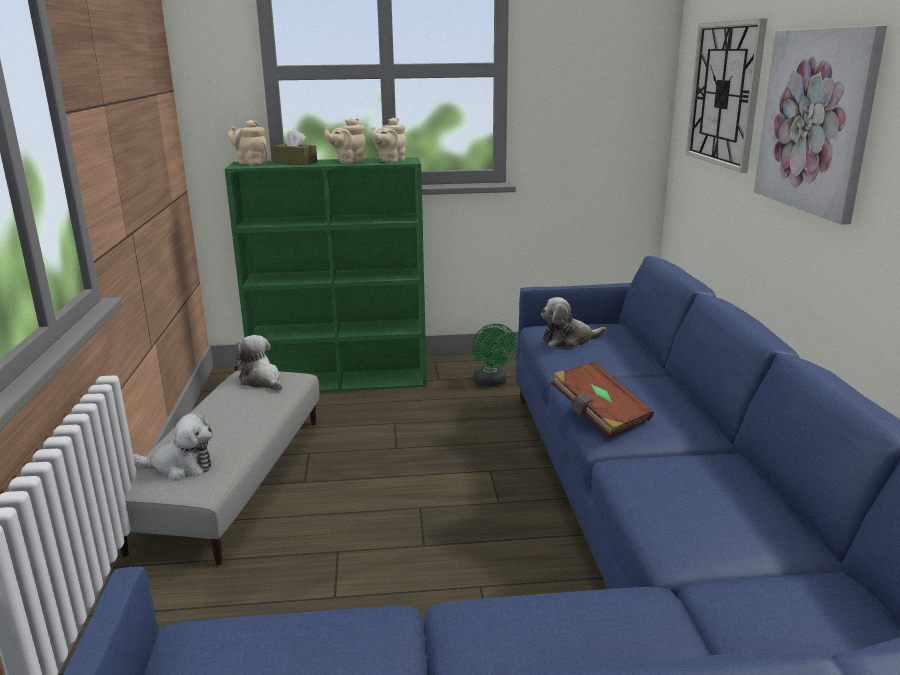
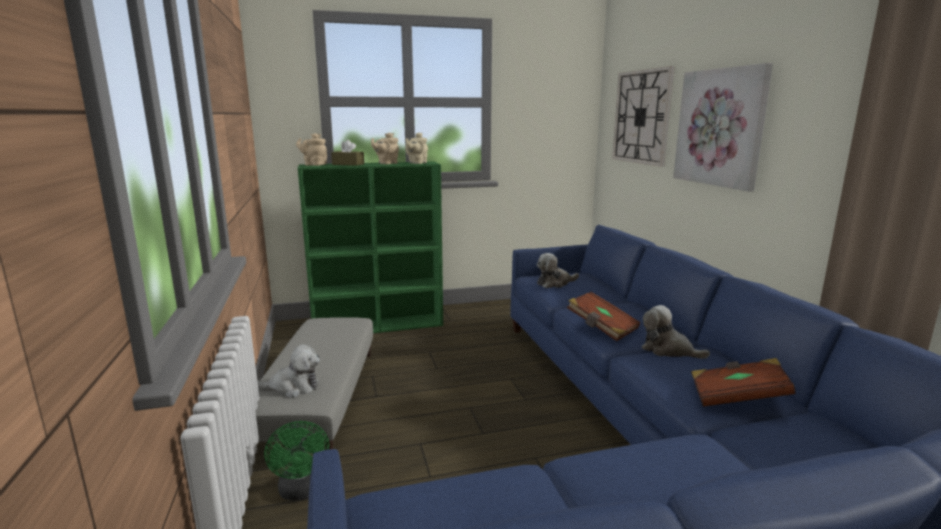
camera: 10 degrees left, 5 degrees down
(261, 381) = (332, 324): plush toy -> plush toy (668, 350)
(491, 382) = (488, 320): green fan -> green fan (302, 491)
(737, 540) = (737, 398): none -> brown book

